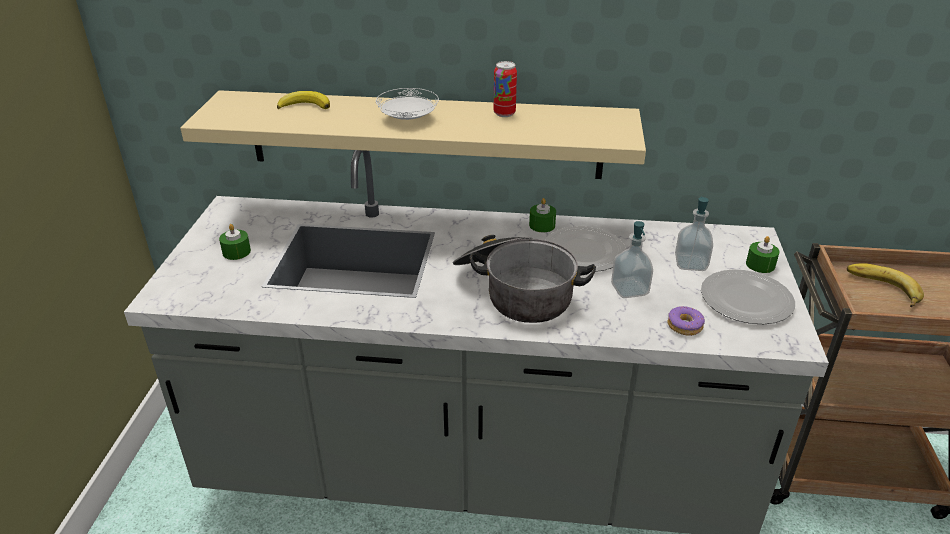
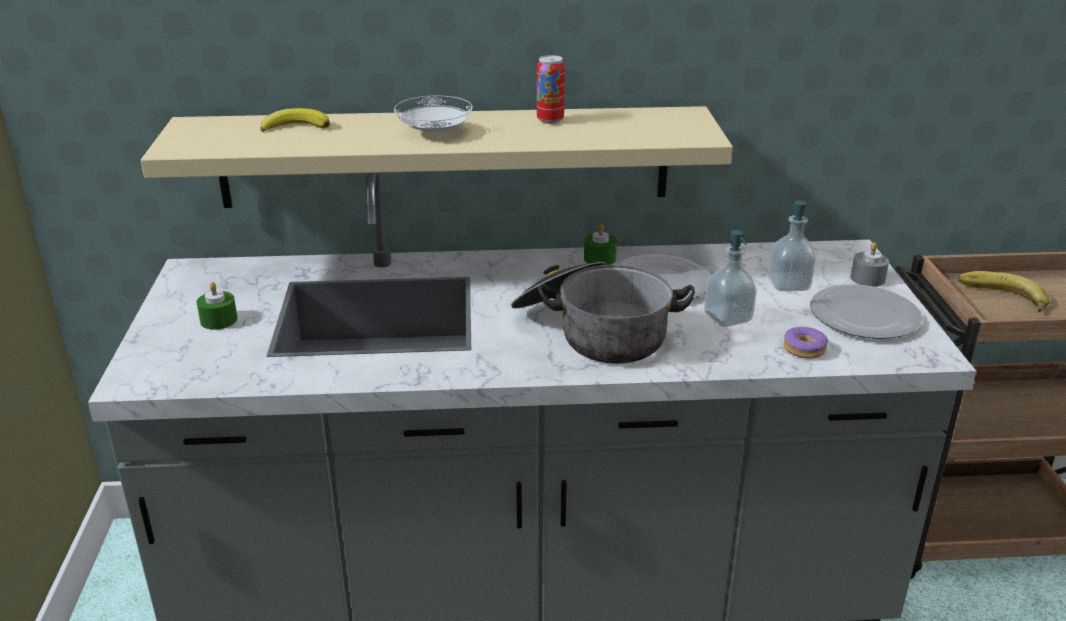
camera: 10 degrees left, 5 degrees down
(760, 264) = (867, 278): green candle -> grey candle

